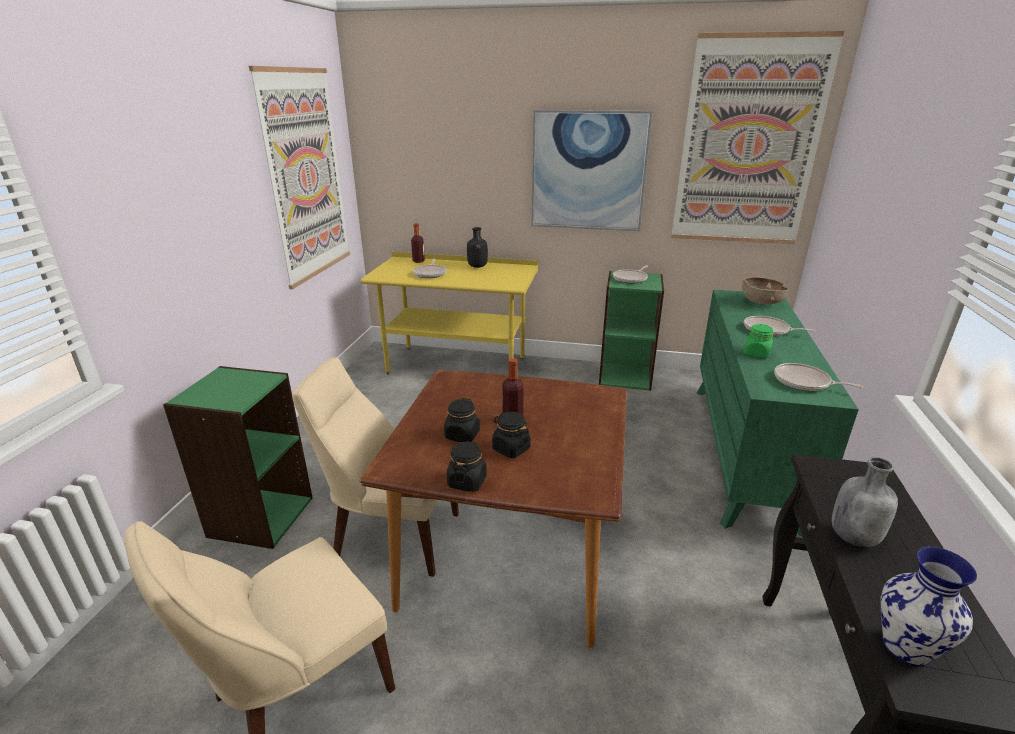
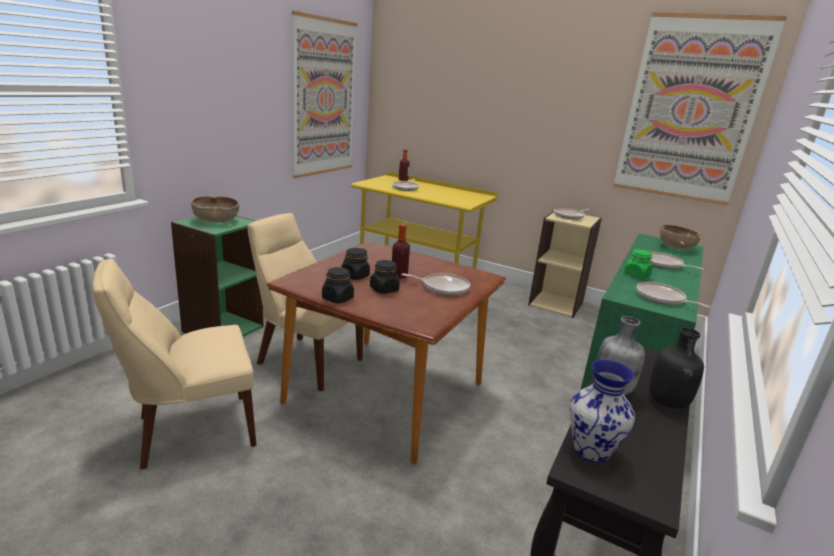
camera: 15 degrees right, 5 degrees down
(227, 386) = (216, 221): none -> brown bowl
(477, 266) = (446, 190): black bottle -> black bottle (667, 403)
(574, 426) = (443, 288): none -> frying pan
(588, 171) = (548, 121): picture -> none
(625, 376) = (556, 303): green bookcase -> beige bookcase

